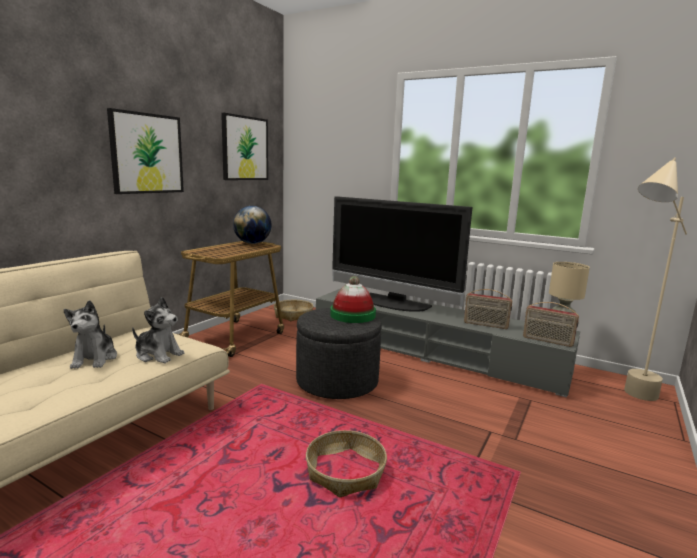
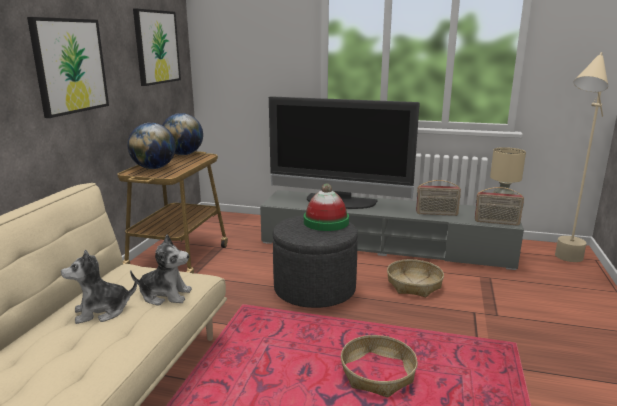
camera: 15 degrees left, 5 degrees up
(95, 359) = (102, 311): plush toy -> plush toy turned 90 degrees clockwise
(216, 250) = (154, 168): none -> globe
(293, 315) = (224, 225): basket -> basket (414, 285)

